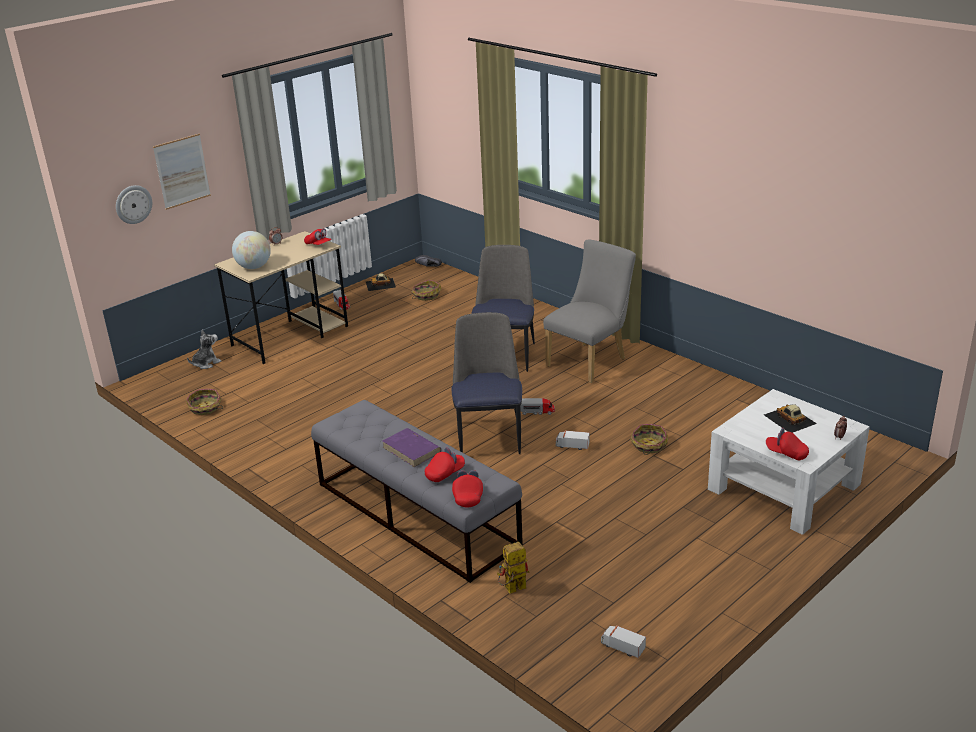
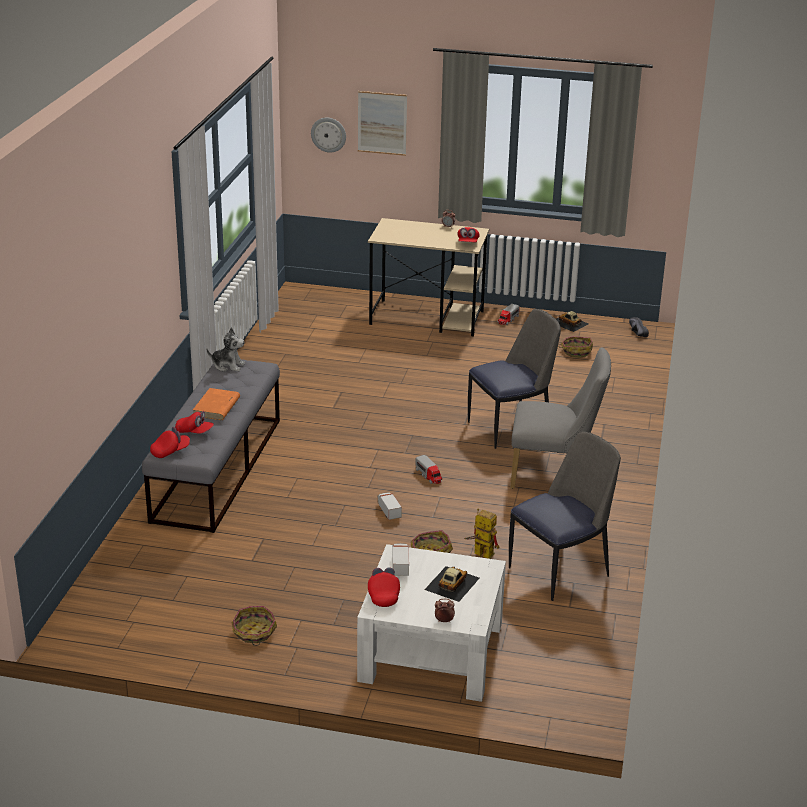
camera: 55 degrees right, 0 degrees up
(205, 408) = (280, 328): basket -> basket (254, 633)
(206, 363) = (344, 302): plush toy -> plush toy (228, 366)
(254, 267) = (394, 233): globe -> none
(412, 450) = (216, 407): purple book -> orange book
(489, 436) = (363, 464): chair -> chair (560, 570)
(512, 590) = (153, 545): toy robot -> toy robot (479, 553)
(622, 647) = (118, 620): toy truck -> toy truck (400, 565)

